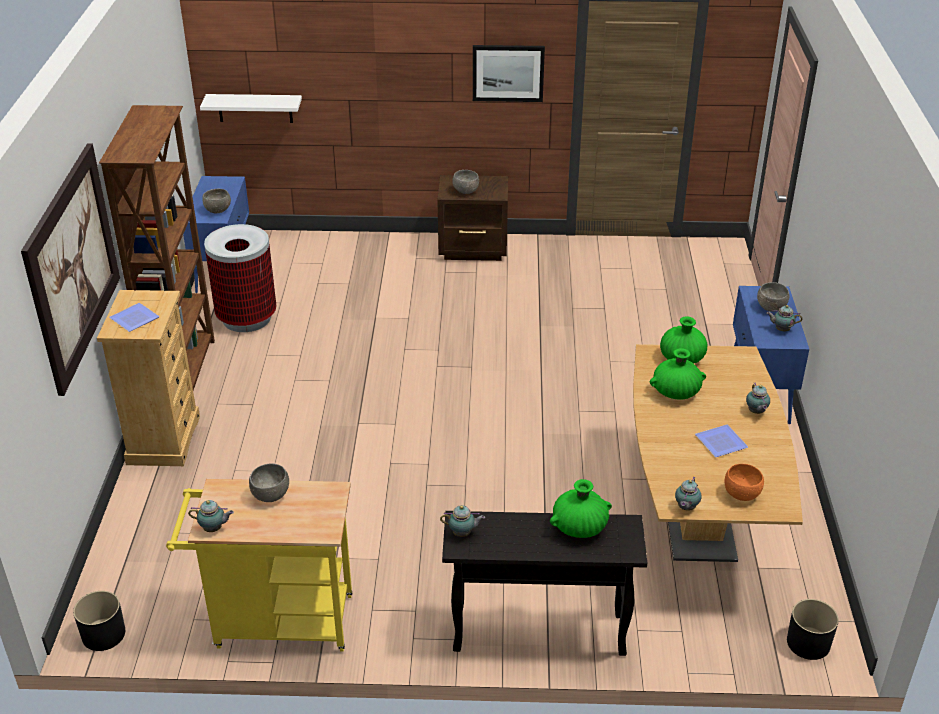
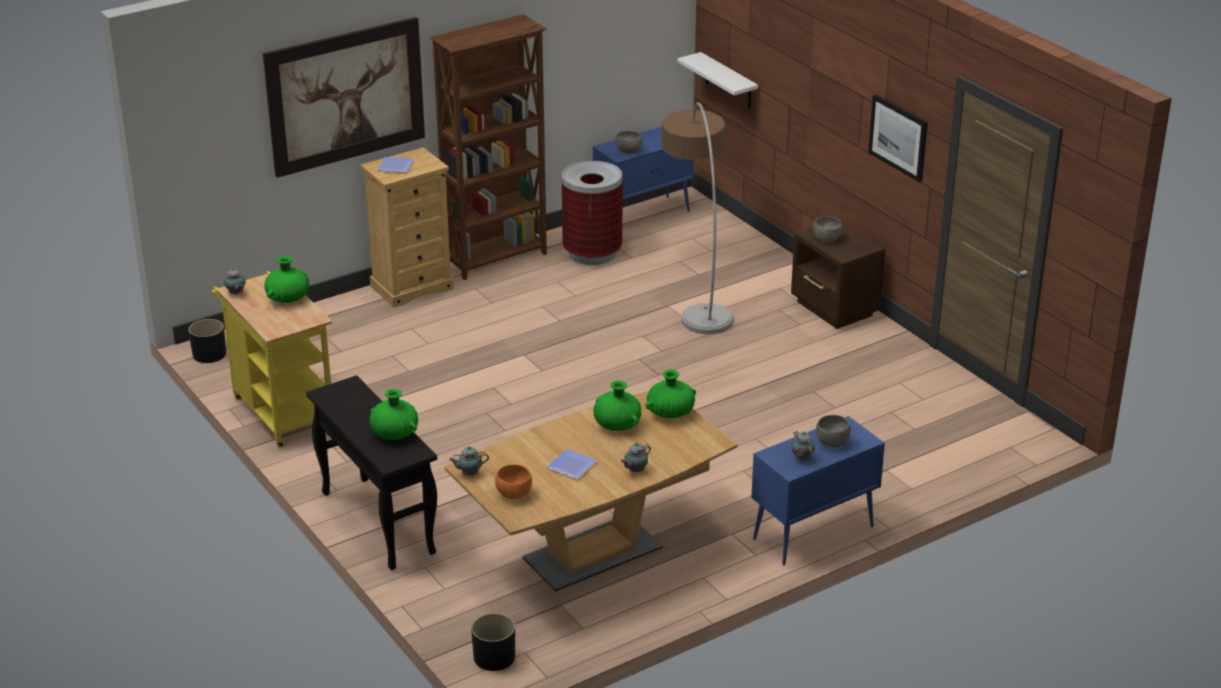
camera: 55 degrees right, 5 degrees down
(270, 495) = (288, 298): grey bowl -> green vase
(363, 291) = (696, 285): none -> floor lamp
(463, 533) = (339, 390): teapot -> none

